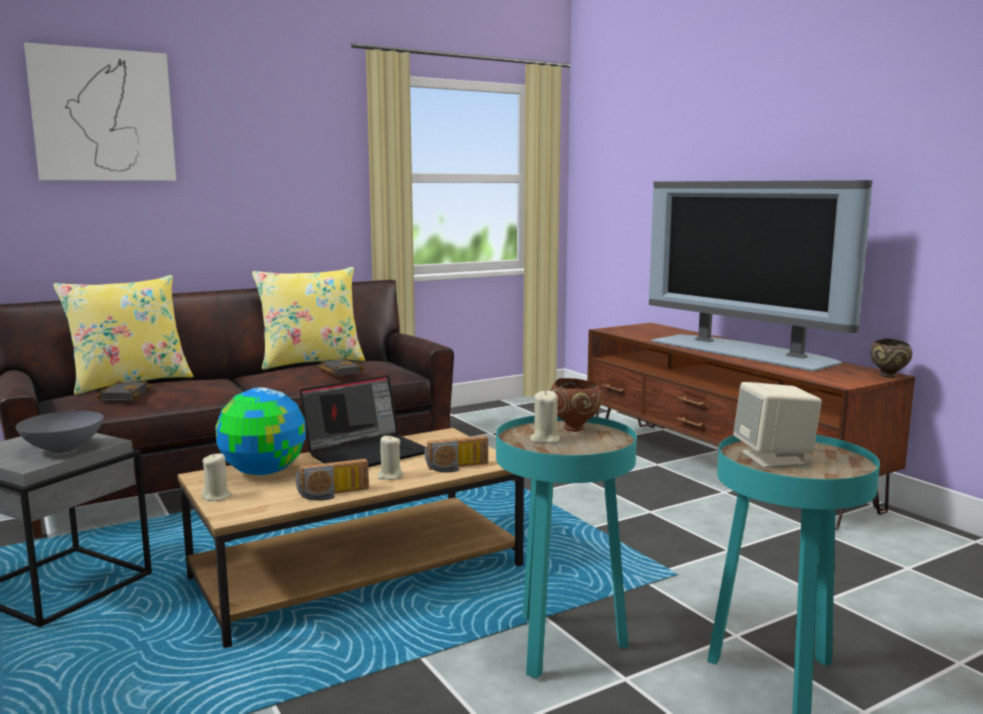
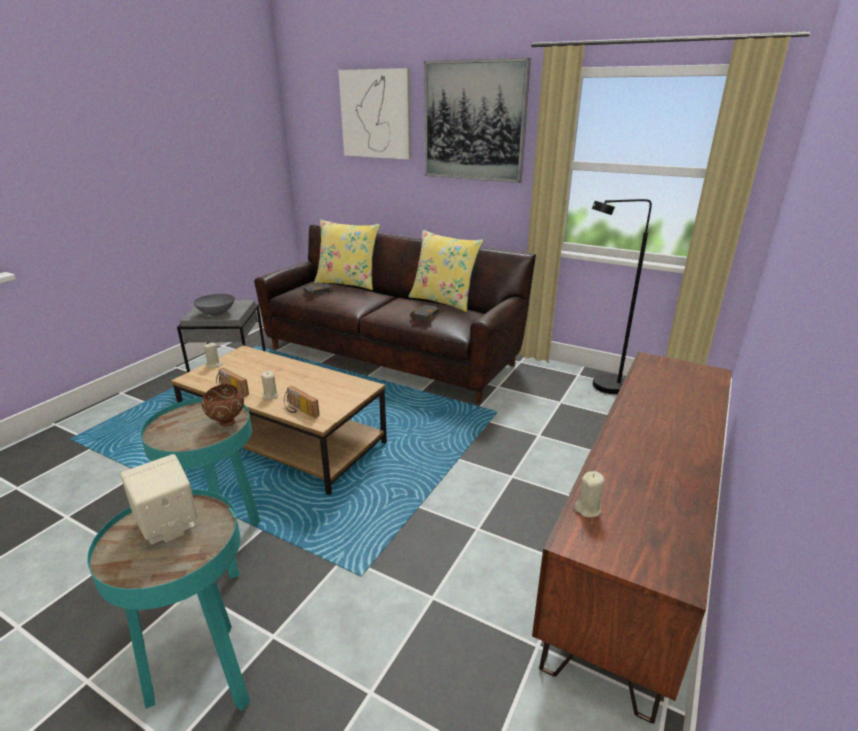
camera: 60 degrees right, 15 degrees up
(263, 472) = (257, 362): globe -> none
(273, 129) = (474, 121): none -> picture
(367, 452) = (309, 376): laptop -> none
(489, 414) = (601, 387): none -> black floor lamp
(544, 439) = (194, 419): beige candle -> beige candle (588, 509)
(744, 351) = (662, 448): television -> none
(888, 376) = (670, 581): brown bowl -> none

